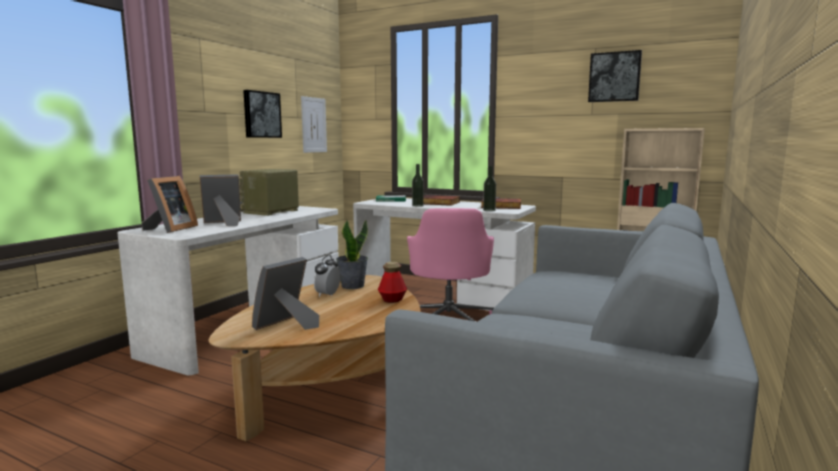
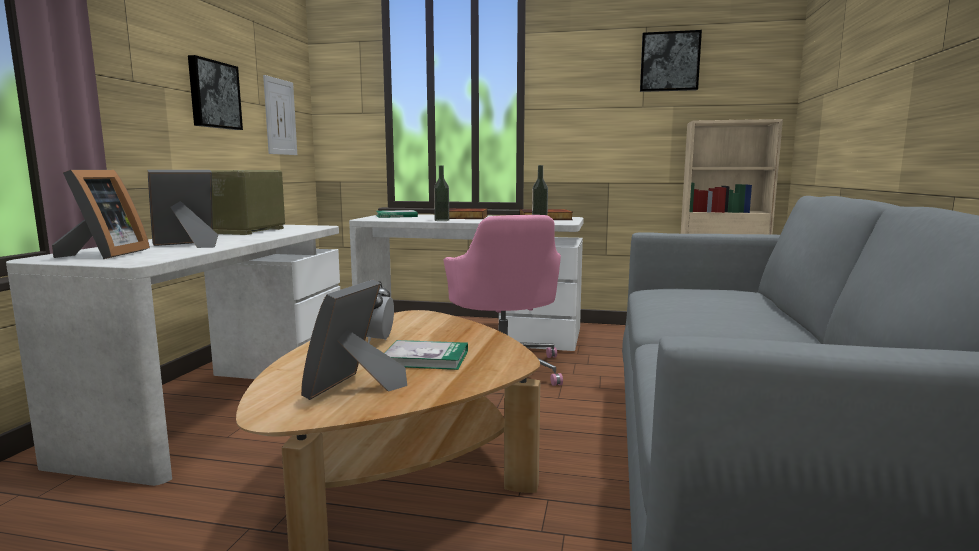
camera: 15 degrees left, 0 degrees up
(346, 310) = (426, 358): none -> book
(352, 286) = (403, 325): potted plant -> none
(392, 300) = (478, 339): bottle -> none

